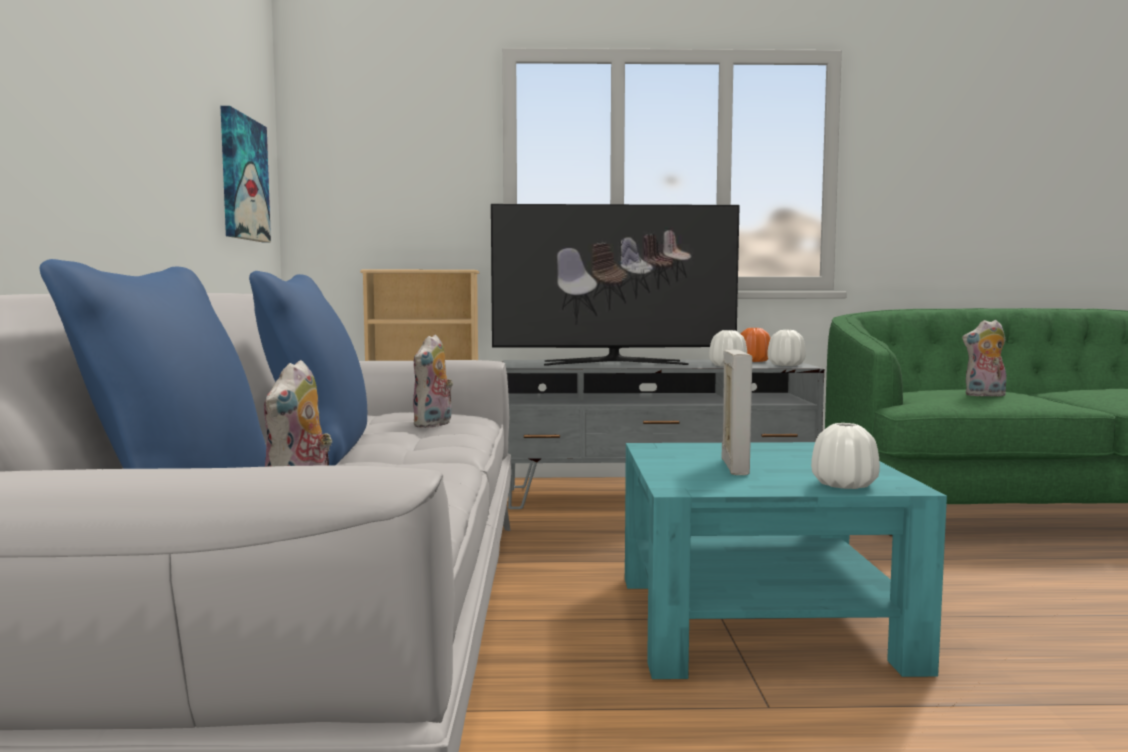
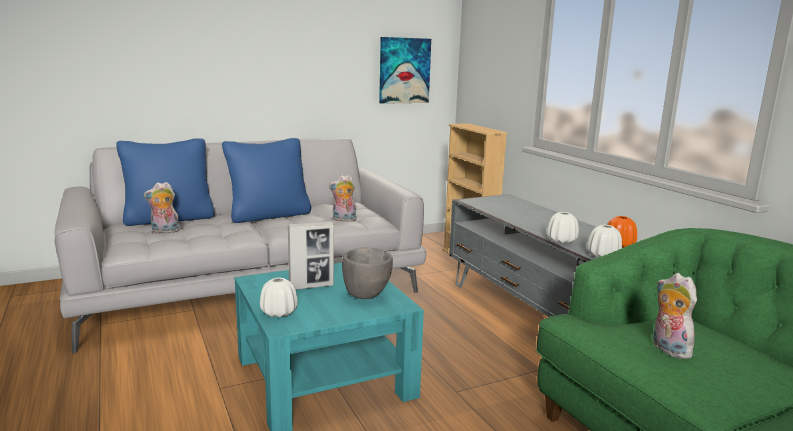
camera: 65 degrees right, 10 degrees up
(613, 363) = (529, 214): television -> none
(783, 452) = (367, 295): none -> grey bowl

